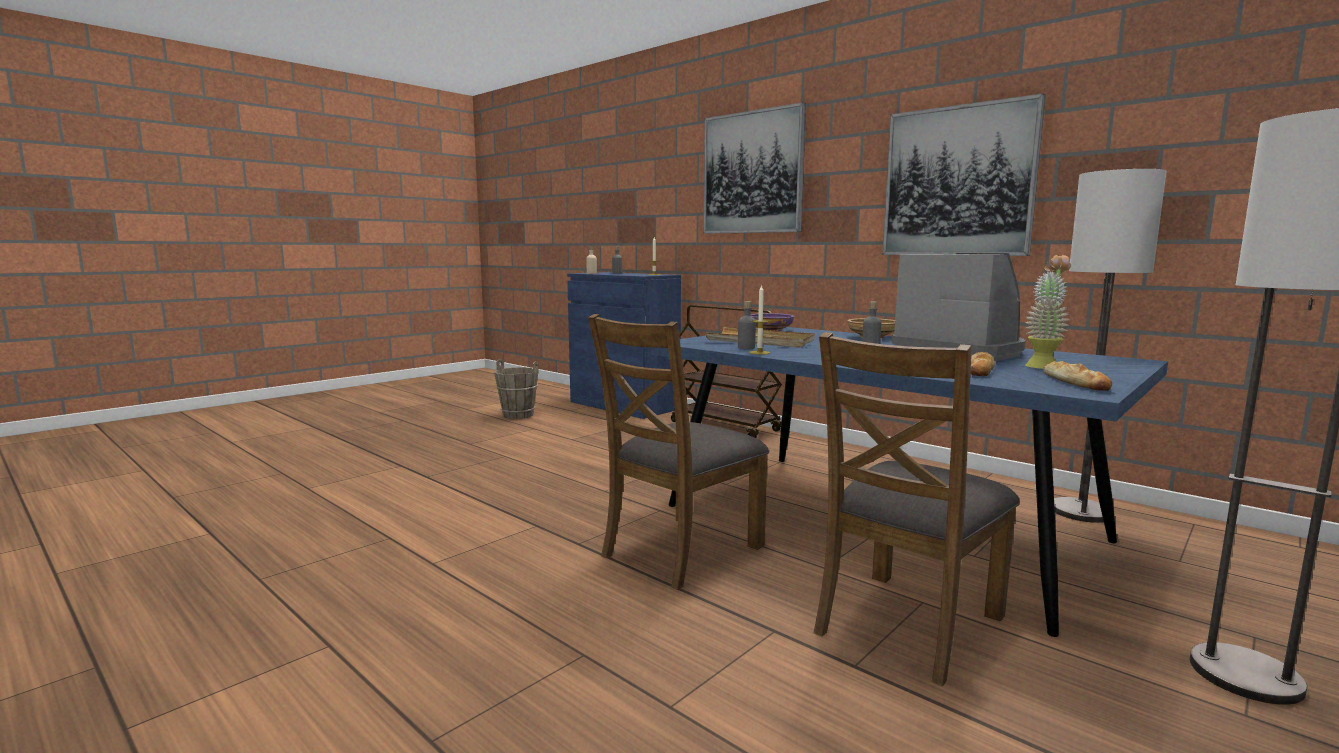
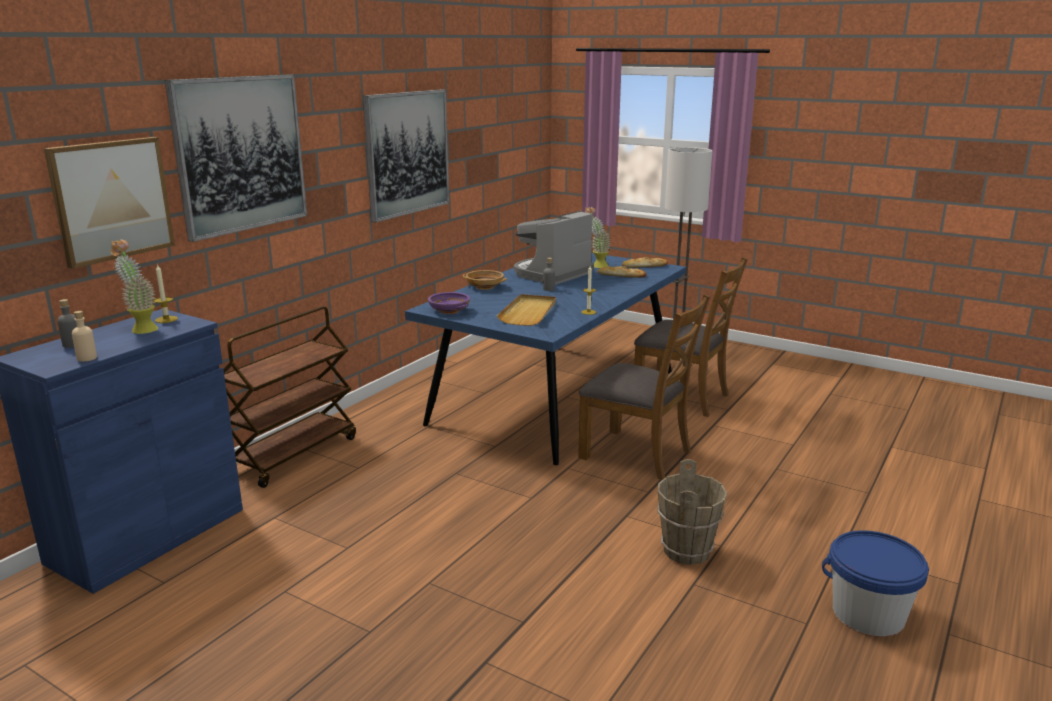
camera: 100 degrees left, 10 degrees up
(212, 620) = (868, 613): none -> blue bucket
(518, 415) = (186, 630): brown bucket -> brown bucket (687, 551)
(638, 274) = (140, 329): none -> potted plant
(668, 198) = (111, 200): none -> picture
(746, 347) = (566, 315): grey bottle -> none
(1081, 512) = (513, 348): floor lamp -> none

